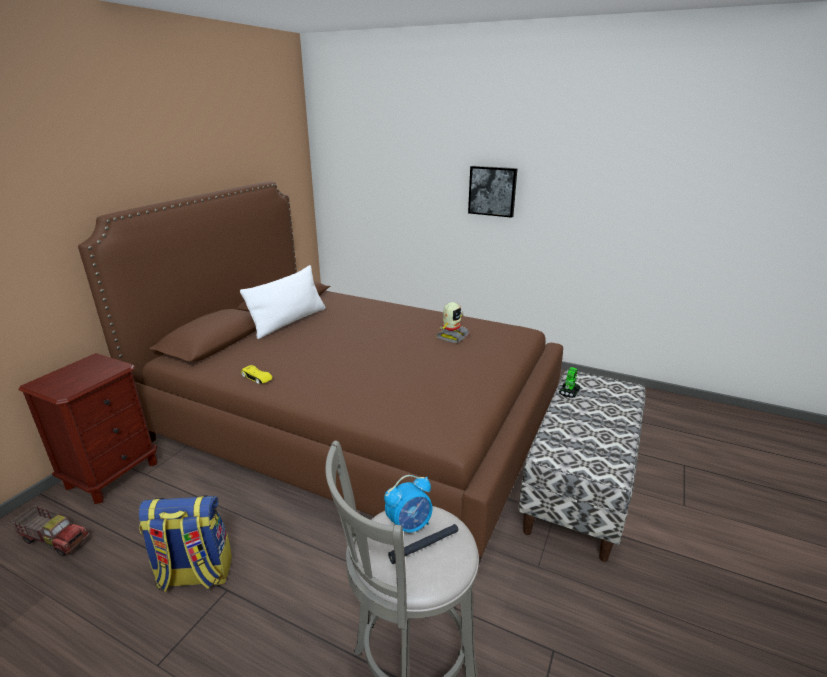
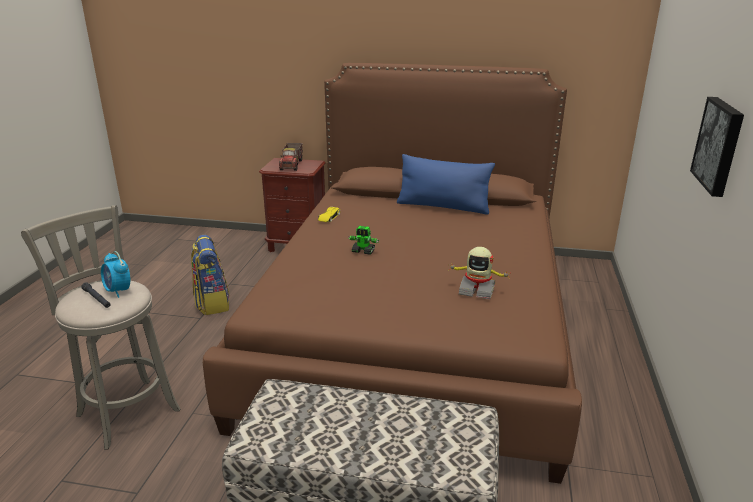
camera: 75 degrees right, 0 degrees up
(55, 539) = (236, 251): toy truck -> toy truck (292, 165)
(289, 321) = (443, 206): white pillow -> blue pillow
(569, 392) = (425, 409): toy robot -> toy robot (363, 251)

